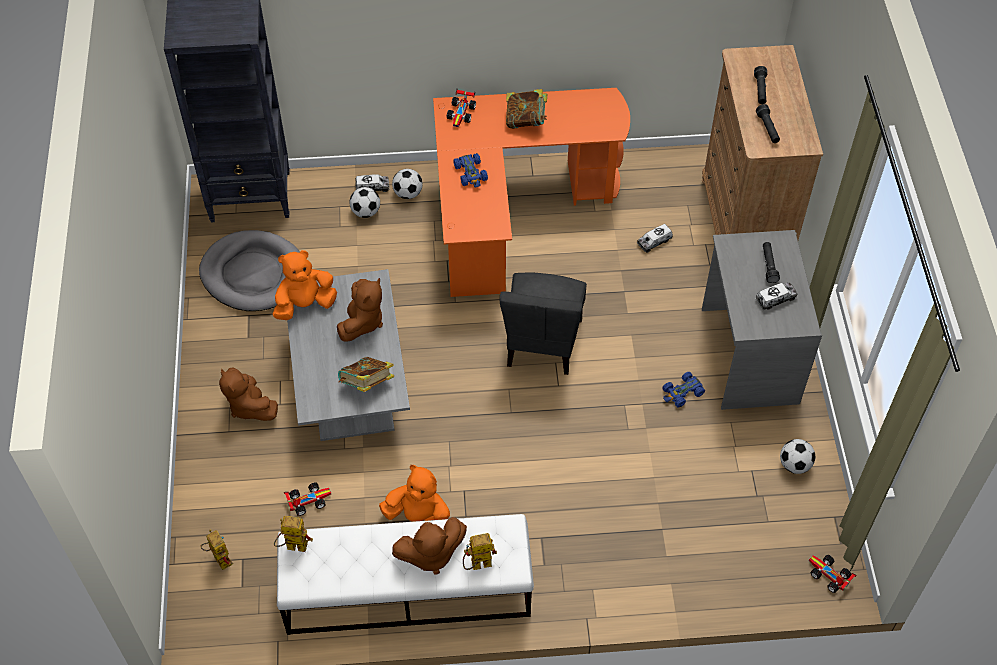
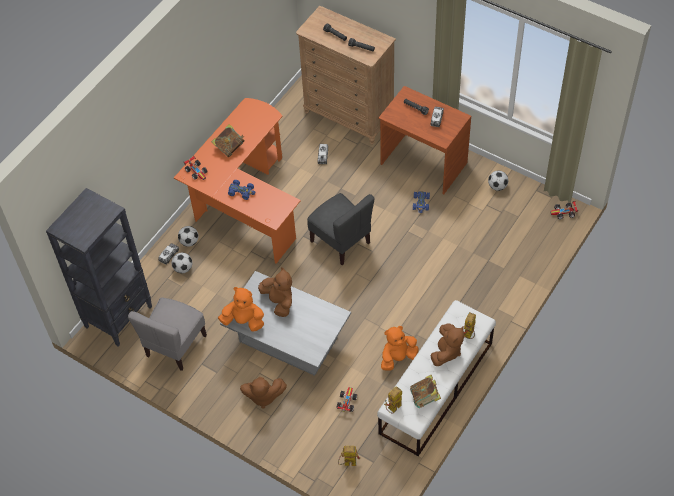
camera: 50 degrees left, 0 degrees up
(253, 274) = (175, 346): grey dog bed -> grey chair
(305, 304) = (244, 321): orange plush toy -> orange plush toy turned 90 degrees clockwise
(367, 384) = (320, 322): book -> book (425, 398)
(747, 355) = (423, 164): grey desk -> brown desk

